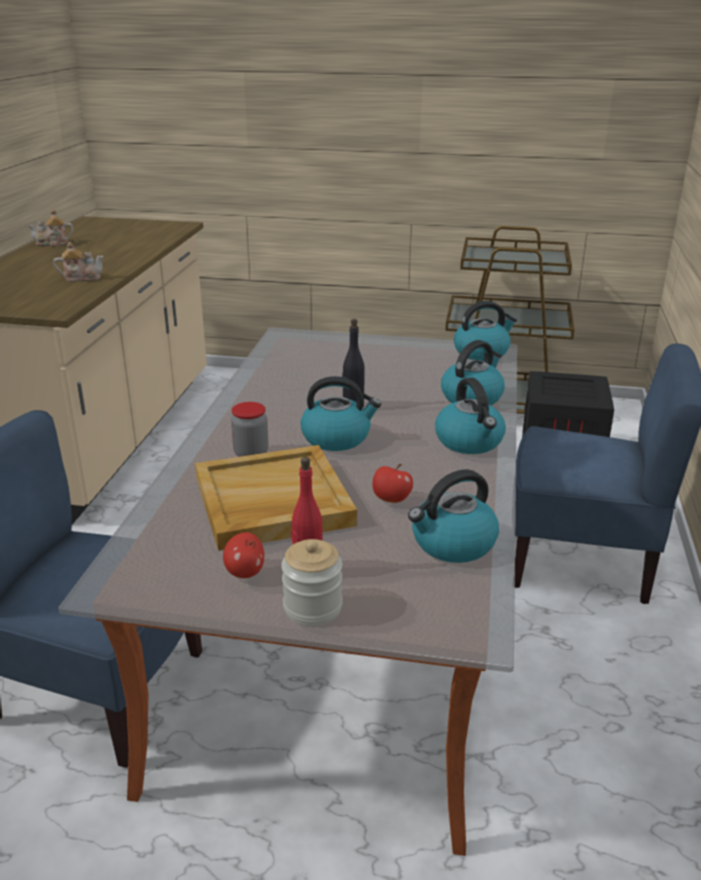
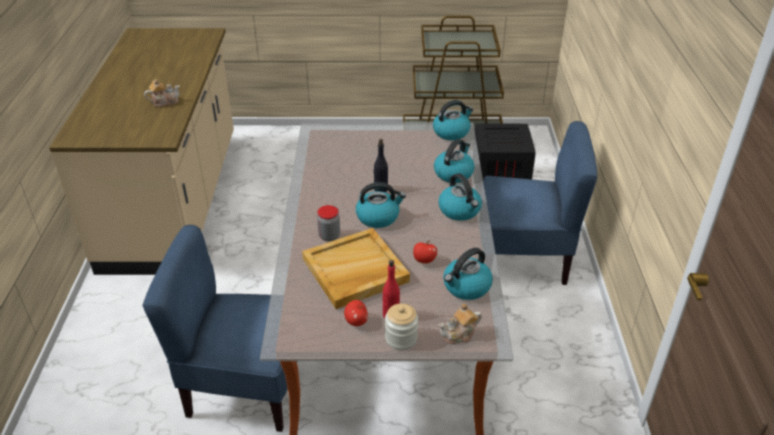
camera: 10 degrees left, 10 degrees up
(53, 243) = (122, 64): teapot -> teapot (459, 334)

